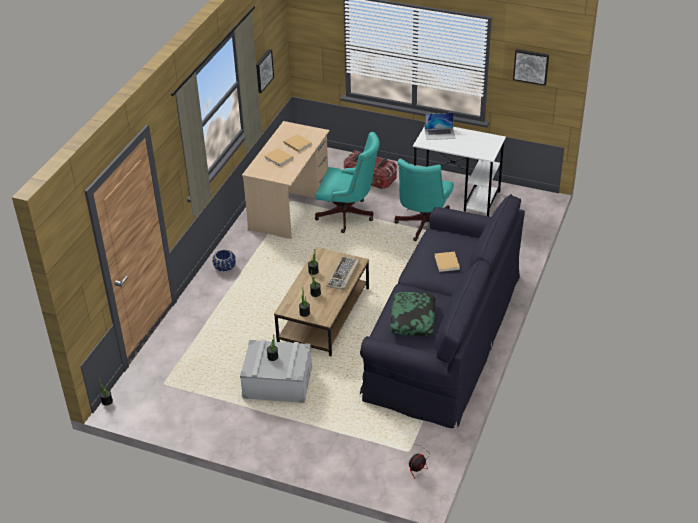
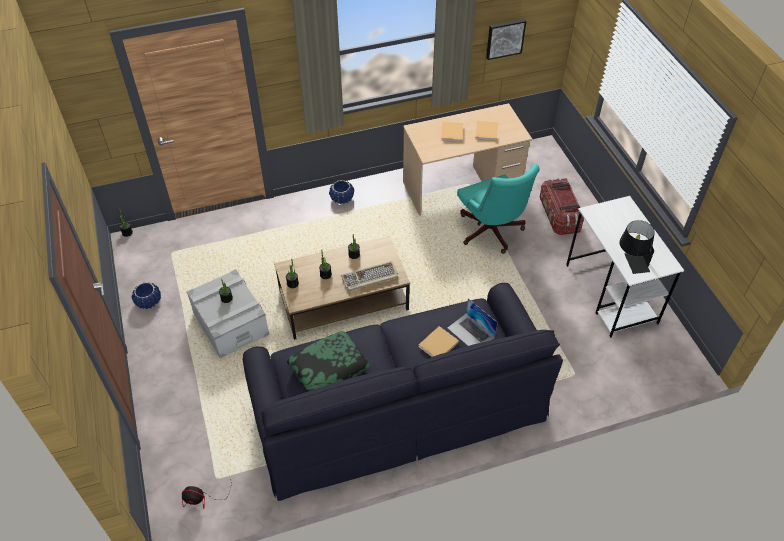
camera: 50 degrees right, 10 degrees up
(201, 419) = (149, 301): none -> blue planter
(423, 226) = (537, 295): turquoise office chair -> none
(440, 133) = (622, 216): laptop -> laptop (471, 332)
(479, 151) = (631, 263): none -> black table lamp
(531, 66) = (749, 210): picture -> none

